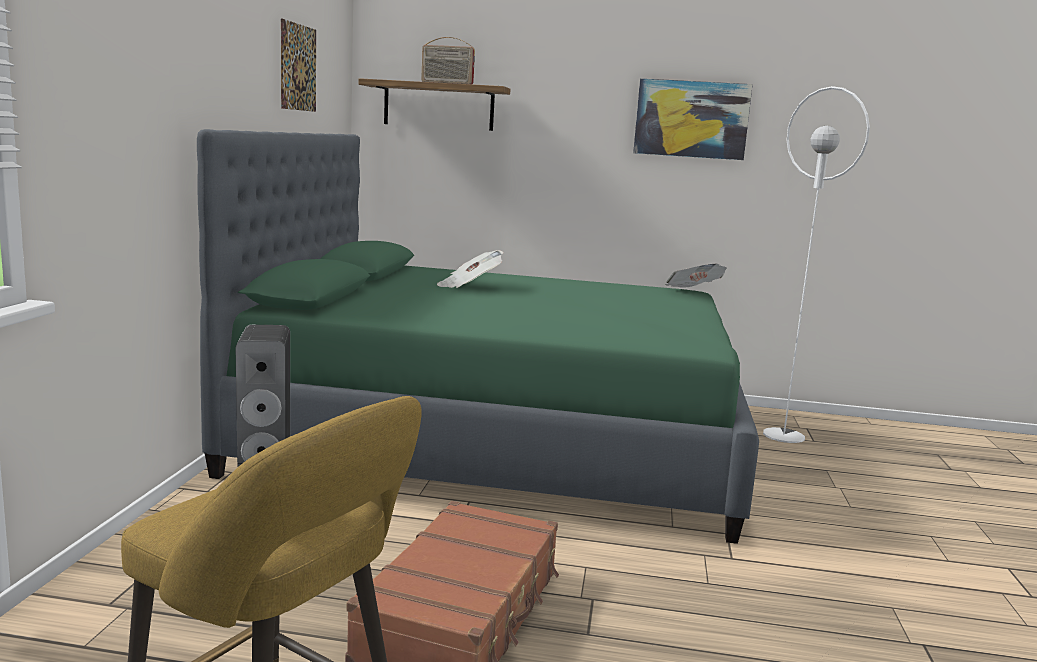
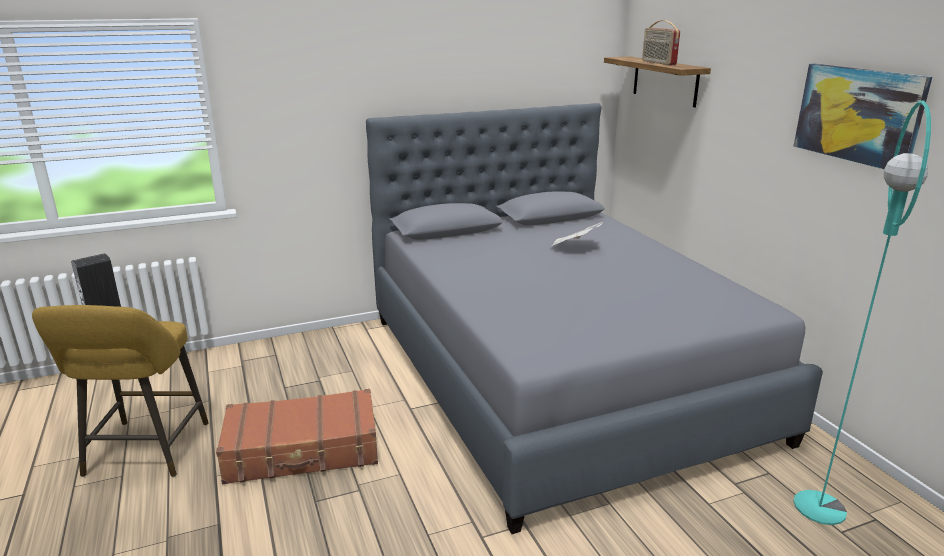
camera: 60 degrees right, 10 degrees up
(298, 67) = (519, 58): picture -> none
(497, 440) = (557, 374): green bed -> grey bed
(693, 292) = (764, 312): newspaper -> none
(784, 435) = (820, 507): white floor lamp -> turquoise floor lamp

